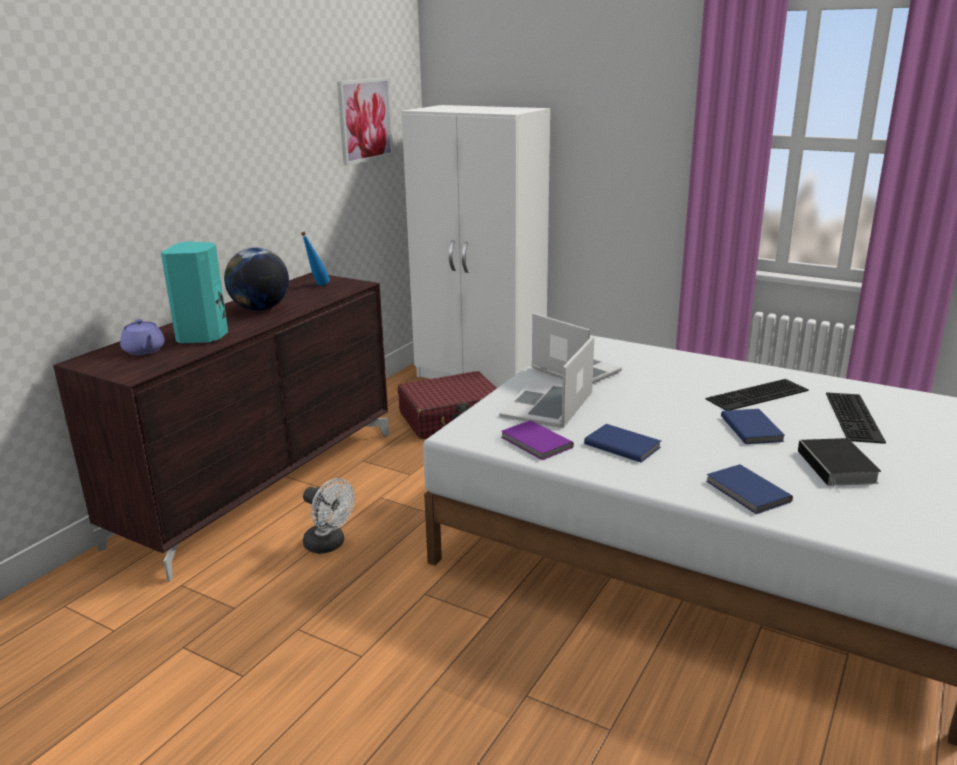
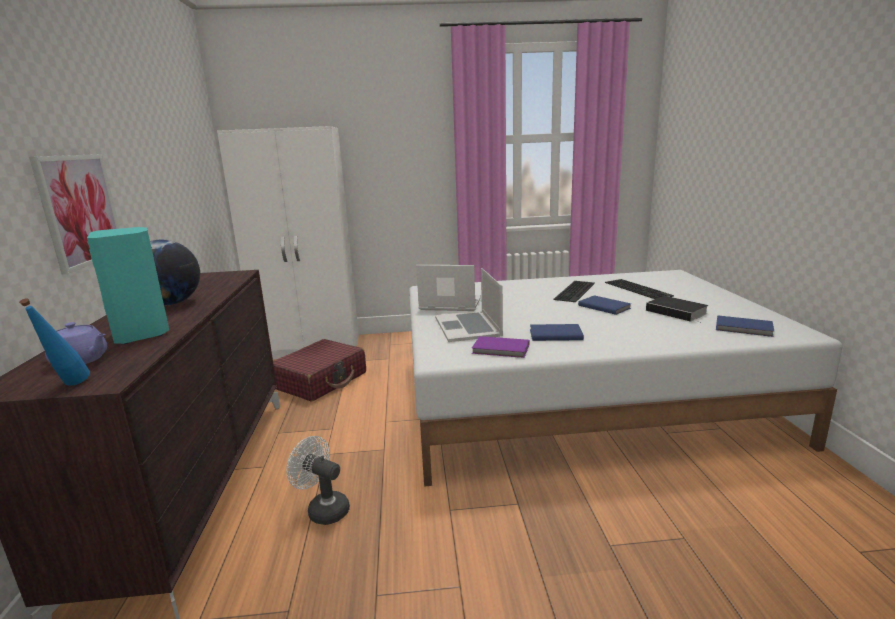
camera: 35 degrees left, 5 degrees down
(317, 286) = (201, 280): blue bottle -> blue bottle (68, 387)
(329, 545) = (323, 509): white fan -> white fan turned 150 degrees counterclockwise
(365, 120) = (185, 138): picture -> picture (80, 210)
(747, 492) = (664, 336): blue book -> blue book (744, 328)

